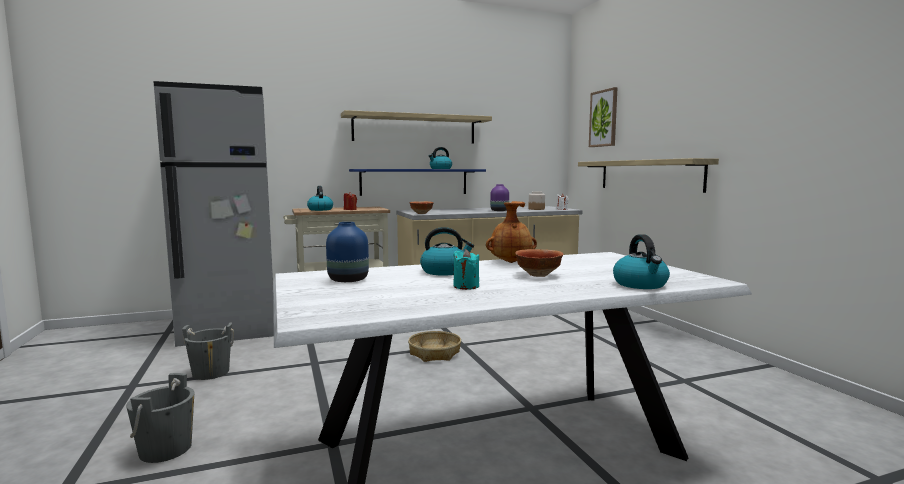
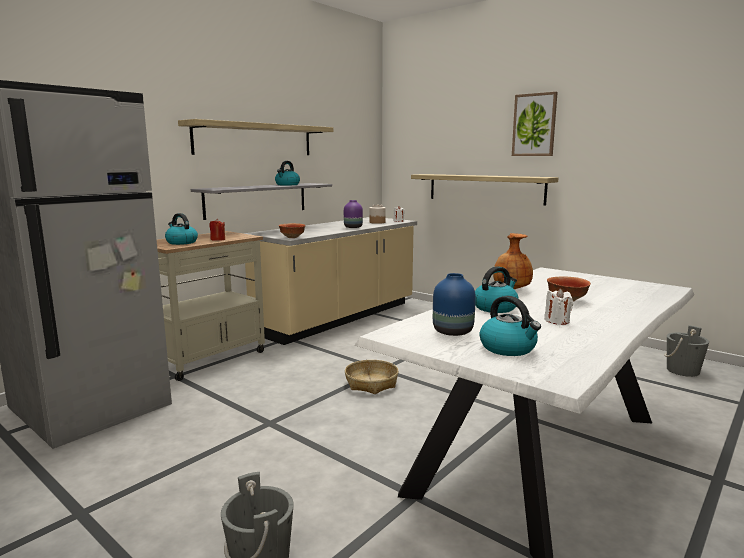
camera: 30 degrees left, 5 degrees up
(211, 373) = (164, 467): grey bucket -> grey bucket (682, 370)
(414, 182) = (257, 200): blue shelf -> grey shelf
(466, 286) = (557, 321): turquoise candle -> white candle
(603, 118) = (429, 132): picture -> picture (534, 125)
(641, 284) = (647, 298): kettle -> kettle (508, 348)

